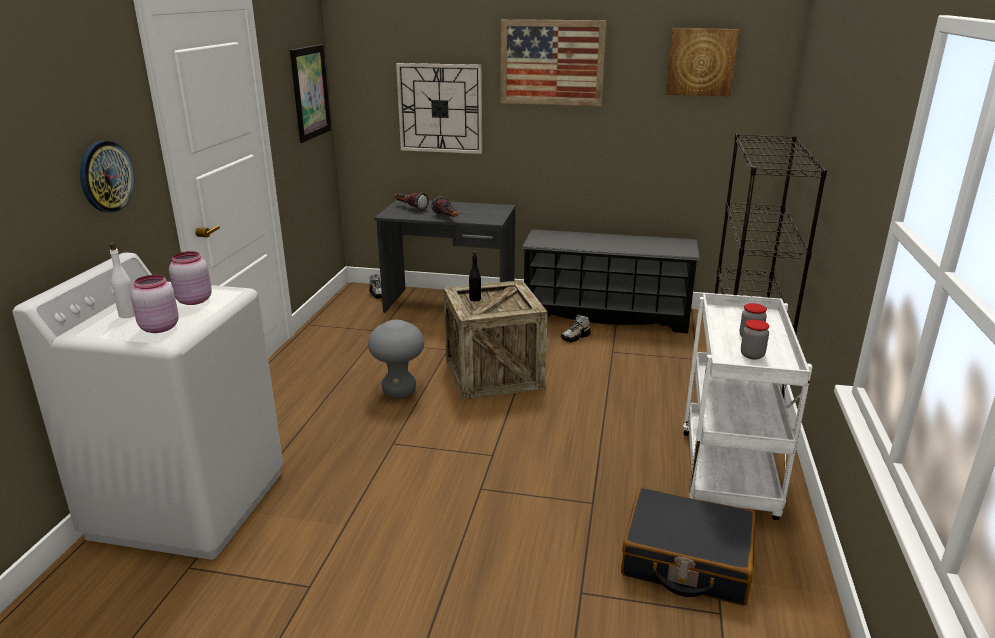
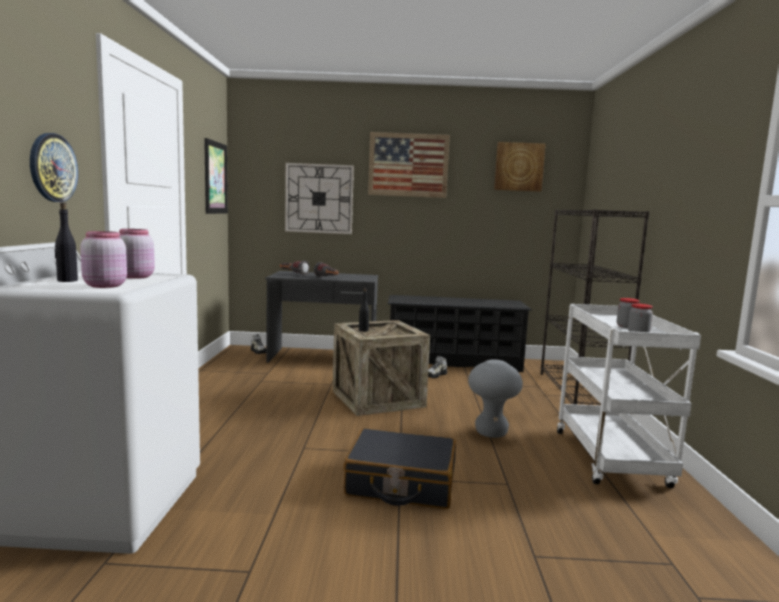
camera: 10 degrees left, 15 degrees down
(128, 315) = (67, 280): white bottle -> black bottle
(399, 392) = (297, 412): grey stool -> grey stool (491, 433)
(686, 560) = (615, 523): black suitcase -> black suitcase (401, 483)

